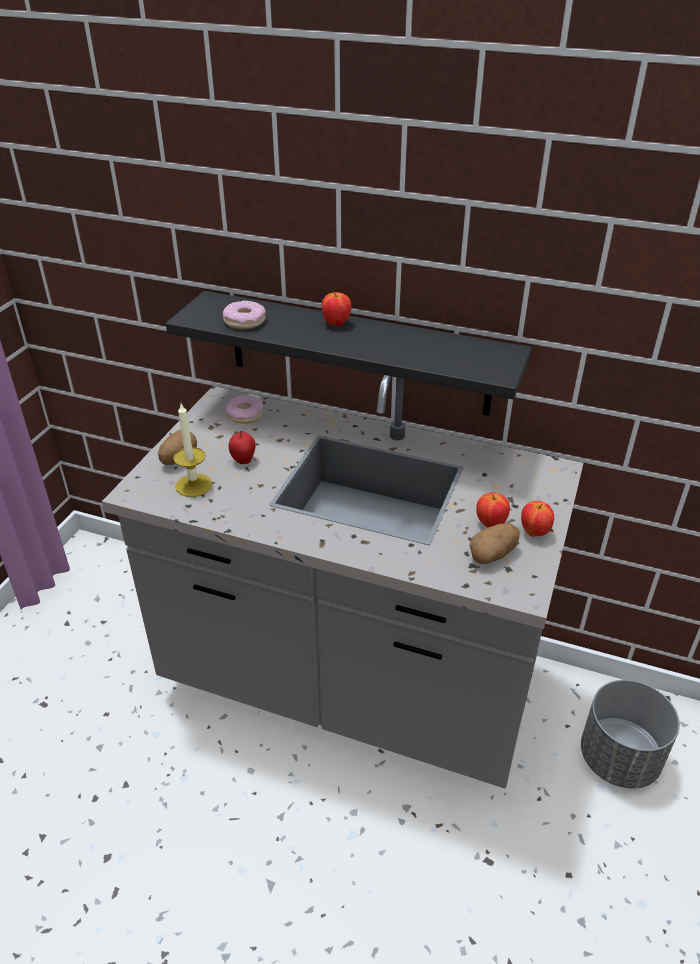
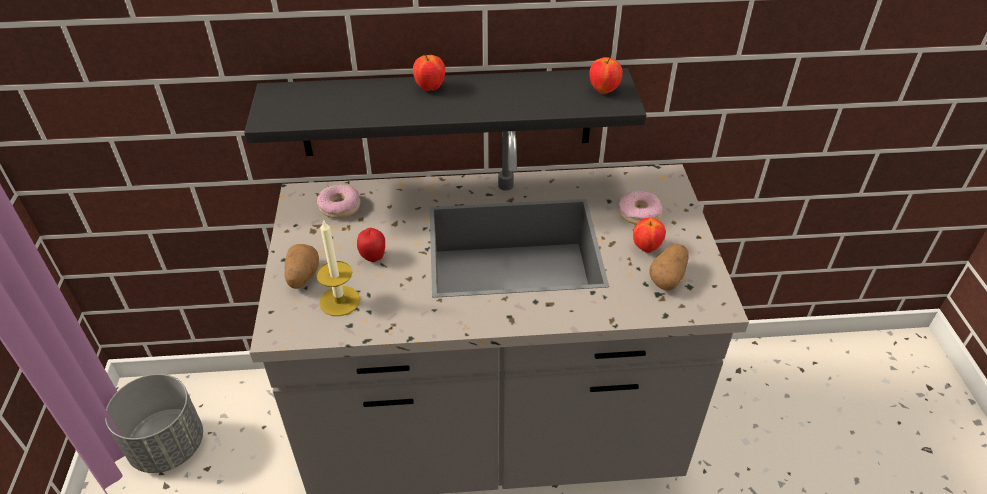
camera: 25 degrees left, 5 degrees up
(244, 321) = (332, 109): donut -> donut (639, 213)
(534, 532) = (687, 244): apple -> apple (603, 90)
(619, 759) = (746, 410): grey planter -> grey planter (169, 446)

